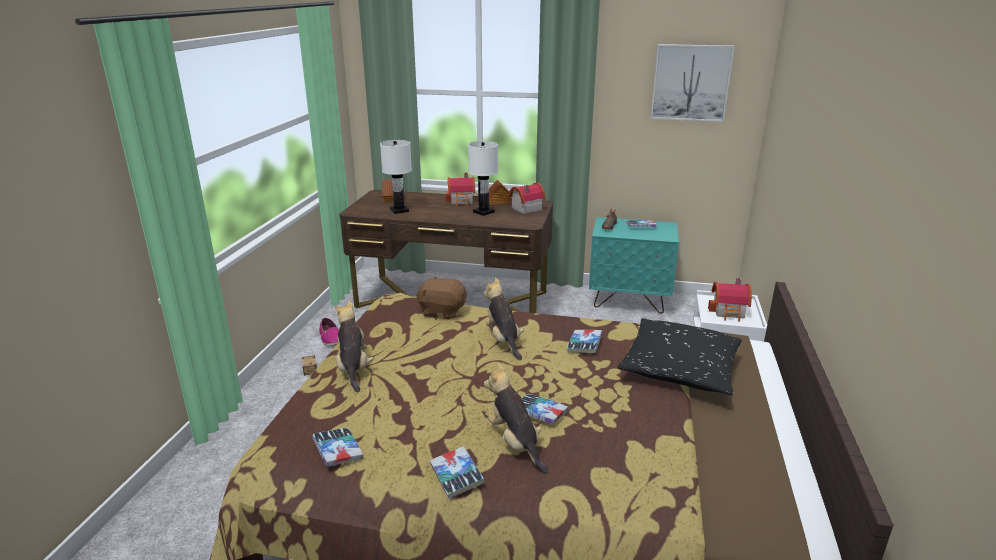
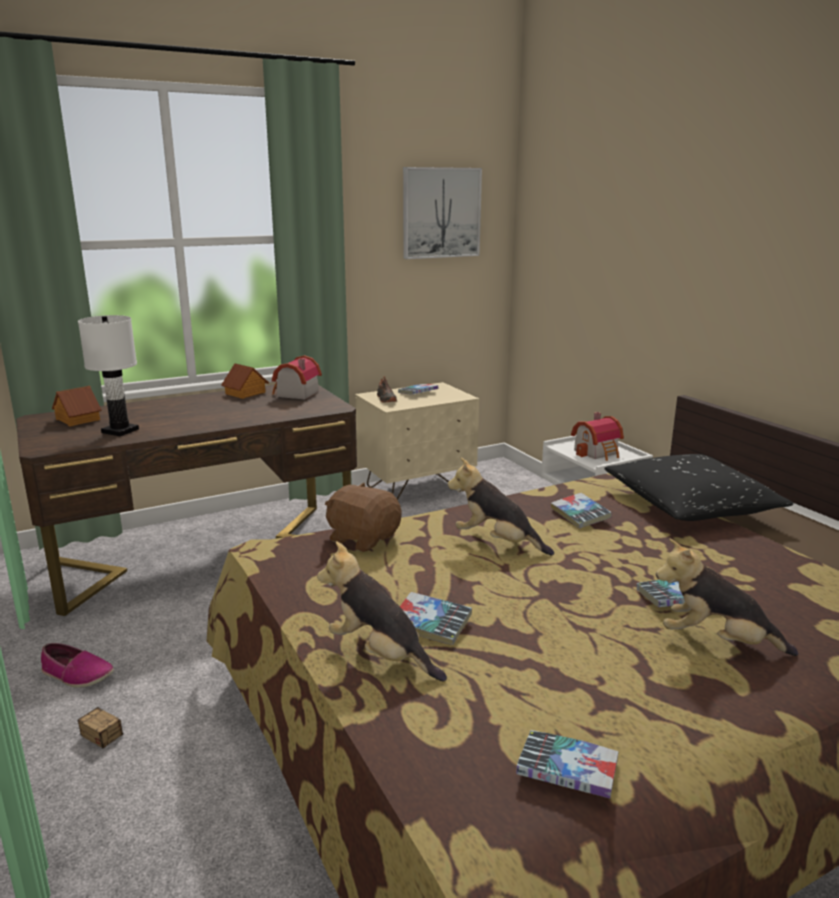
camera: 40 degrees left, 5 degrees down
(442, 311) = (363, 538): brown plush toy -> brown plush toy turned 60 degrees clockwise
(456, 476) = (741, 711): book -> book (430, 624)
(462, 201) = (194, 402): toy house -> none
(483, 212) = (249, 408): white table lamp -> none
(629, 301) = (416, 489): turquoise nightstand -> beige nightstand

